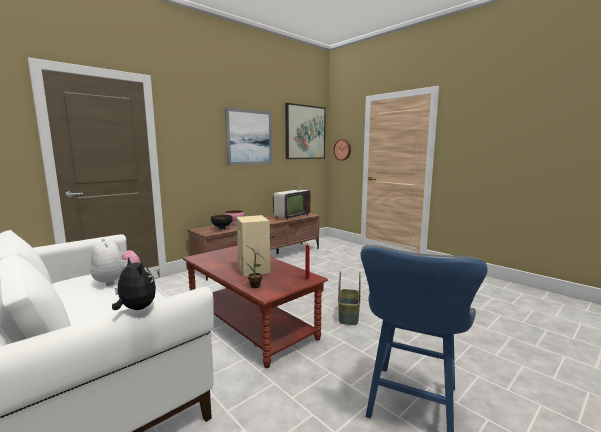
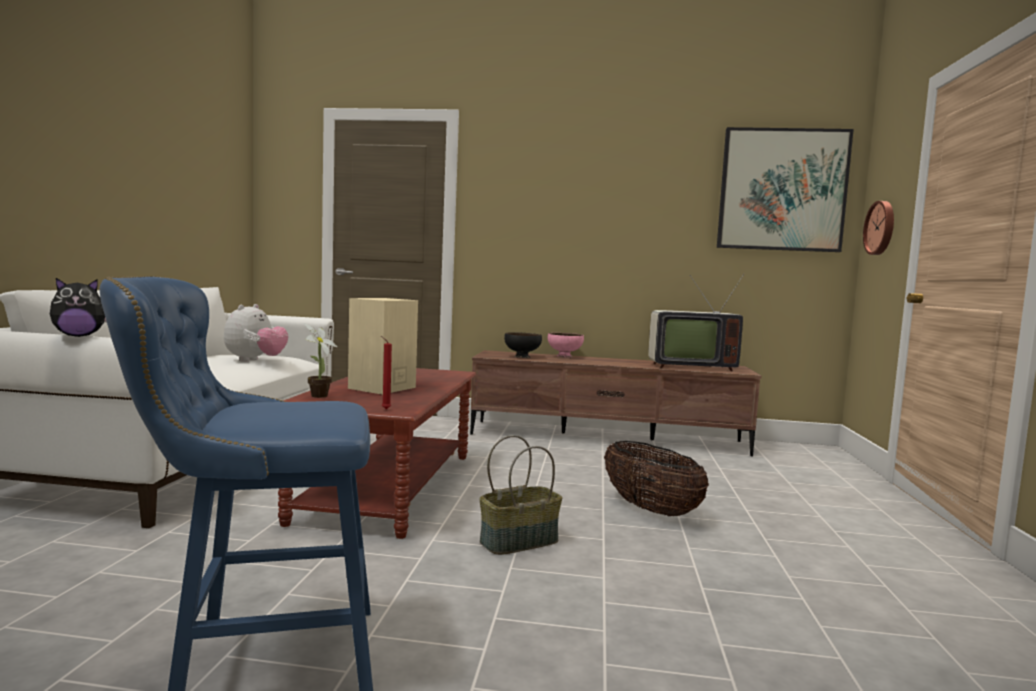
camera: 50 degrees right, 5 degrees down
(136, 309) = (79, 336): plush toy -> plush toy turned 60 degrees clockwise
(249, 137) = (627, 201): picture -> none
(345, 283) = (650, 509): none -> basket

